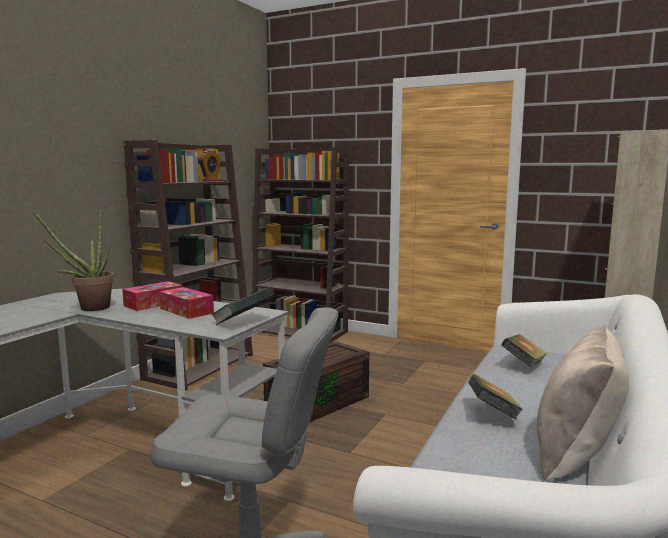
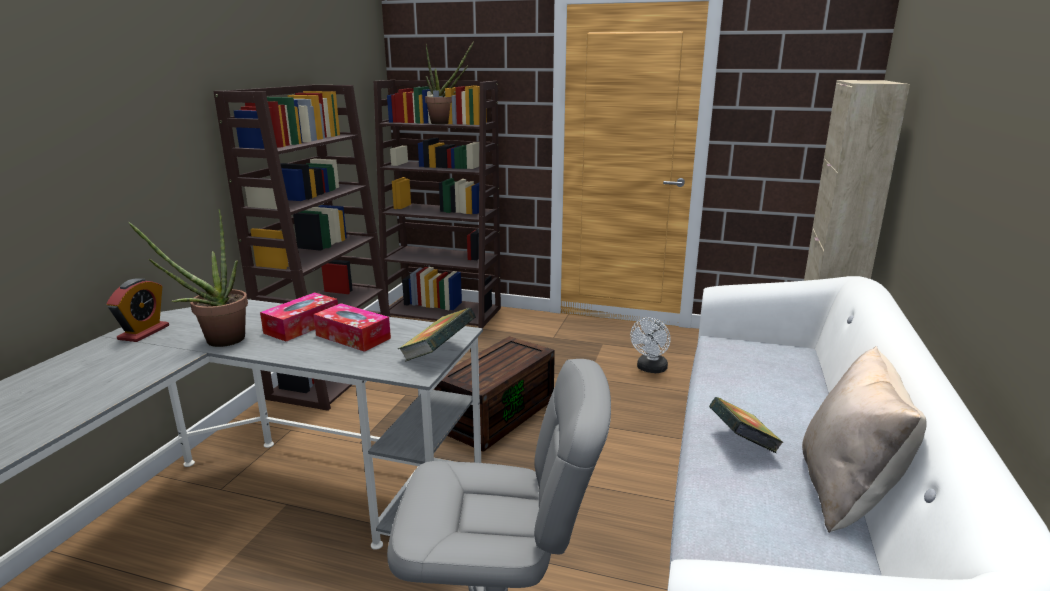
camera: 10 degrees left, 10 degrees up
(210, 181) = (329, 137): alarm clock -> alarm clock (144, 332)
(307, 179) = (445, 123): none -> potted plant
(461, 381) = (650, 369): none -> white fan
(523, 365) = (746, 366): book -> none

